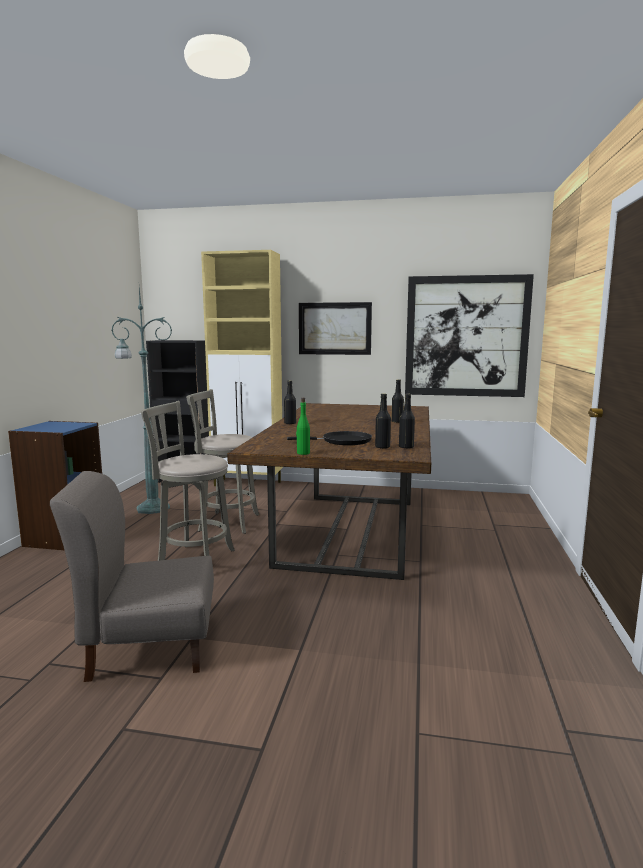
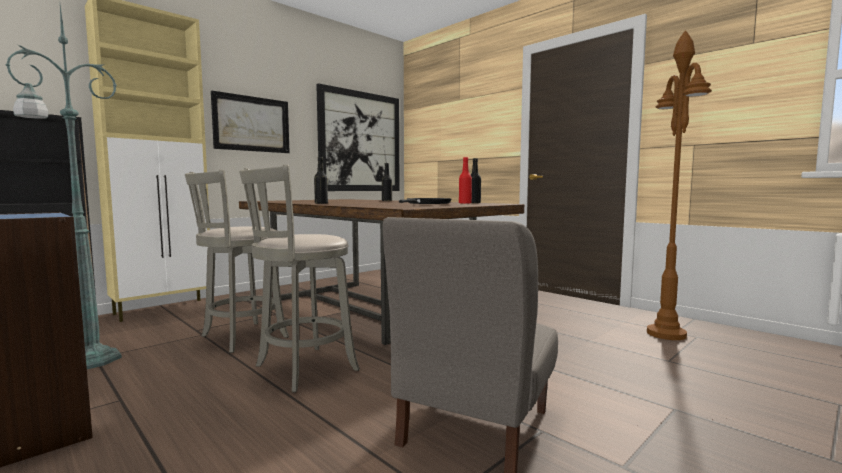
camera: 55 degrees left, 5 degrees down
(303, 453) = (449, 206): green bottle -> none
(382, 447) = (465, 203): black bottle -> red bottle
(539, 721) = (666, 334): none -> brown floor lamp

